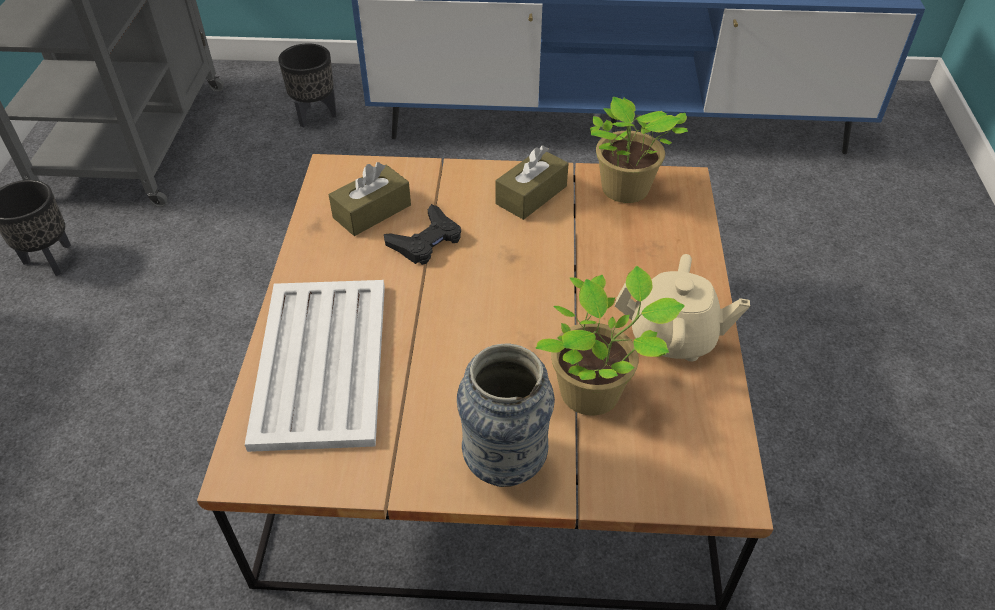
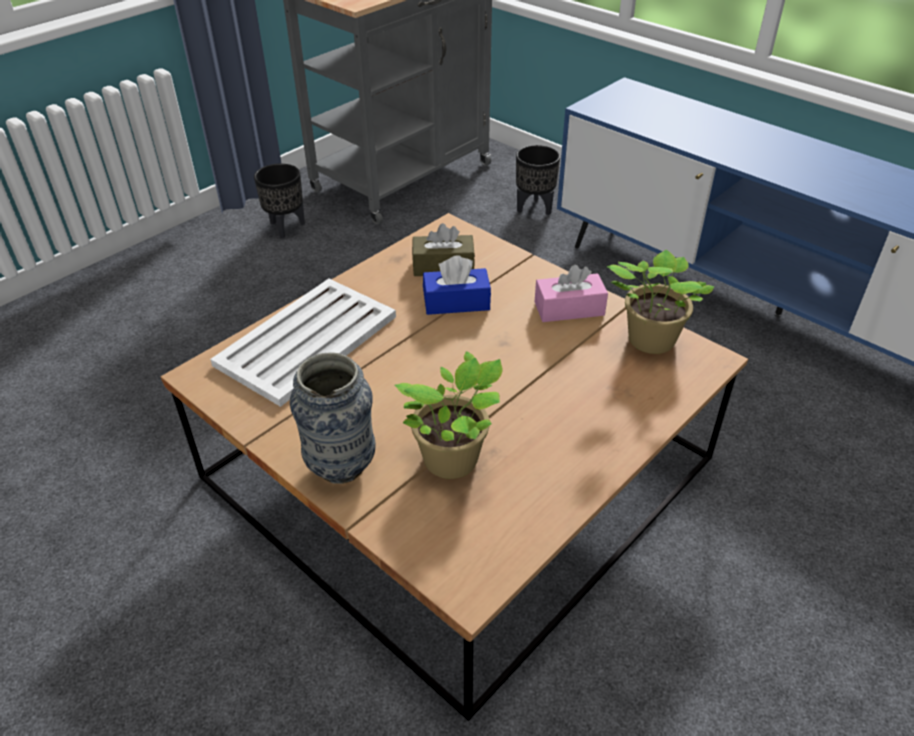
camera: 40 degrees right, 5 degrees down
(426, 241) = (456, 302): black game controller -> blue tissue box
(531, 195) = (569, 308): brown tissue box -> pink tissue box
(673, 338) = (558, 461): beige teapot -> none

